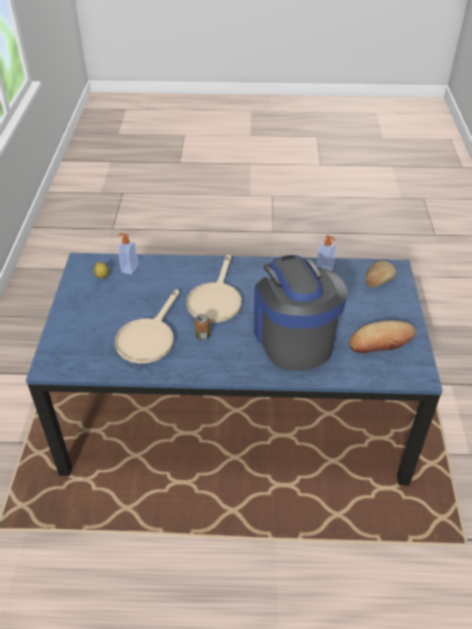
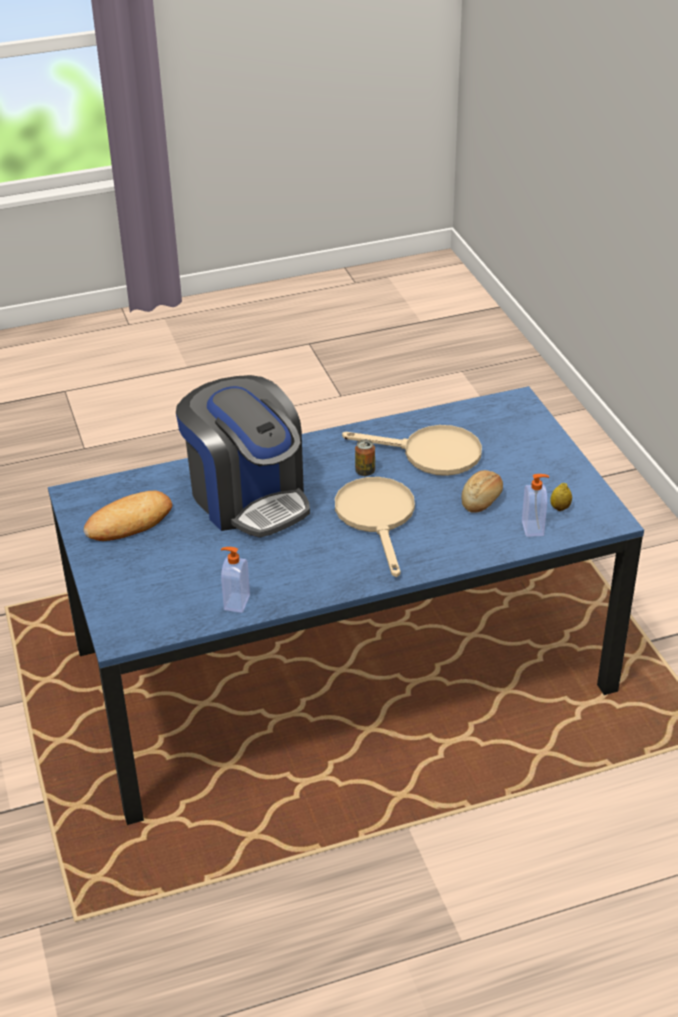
camera: 160 degrees right, 5 degrees down
(148, 337) = (430, 454): beige frying pan -> beige frying pan turned 105 degrees clockwise
(379, 280) = (145, 608): bread -> bread (482, 500)

